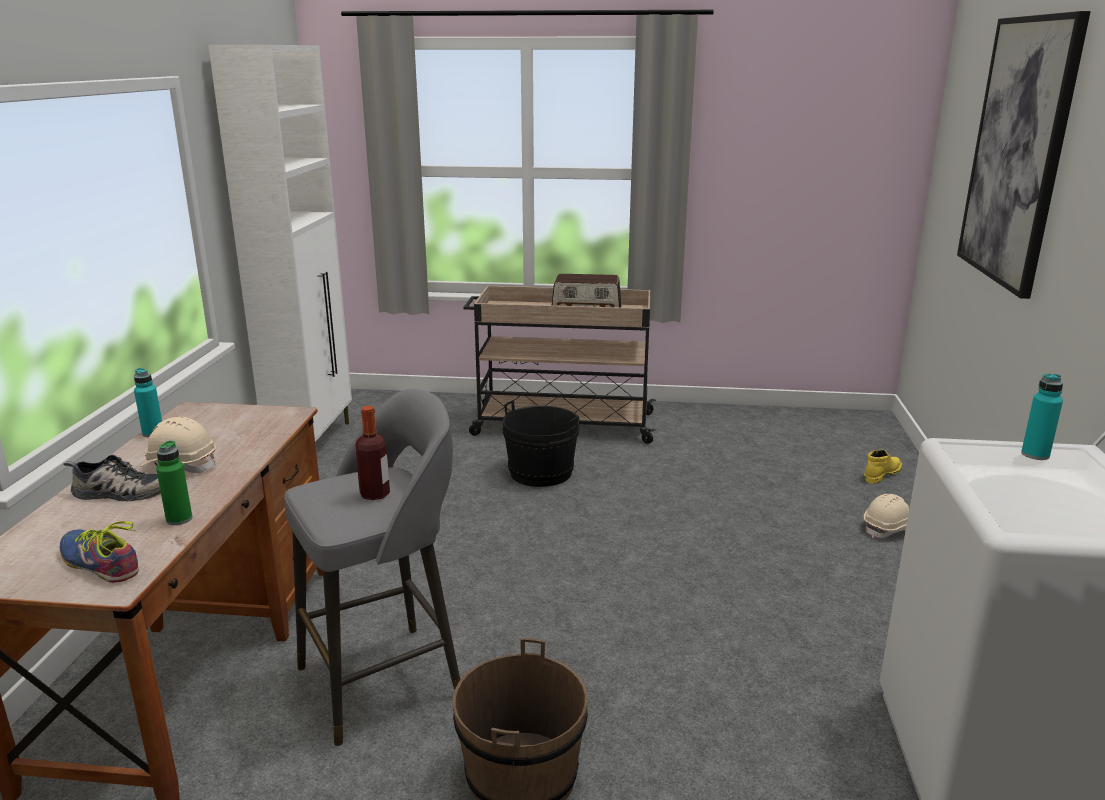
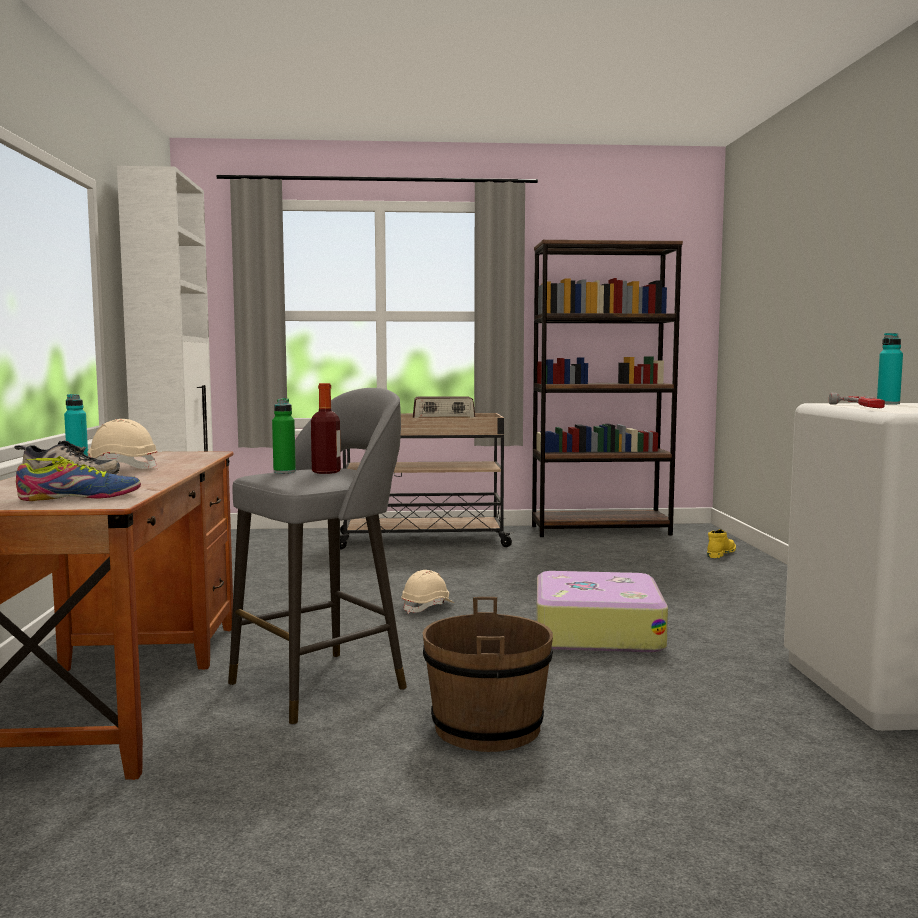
camera: 10 degrees left, 15 degrees down
(99, 563) = (79, 497): shoe -> shoe turned 135 degrees clockwise
(179, 519) = (143, 483): green bottle -> green bottle (284, 472)
(541, 472) = (415, 566): black bucket -> none
(690, 613) = (596, 631): none -> suitcase
(761, 418) = (600, 530): none -> brown bookcase
(888, 528) = (742, 579): beige hard hat -> beige hard hat (427, 607)
(989, 480) = (864, 407): none -> hammer
(1018, 152) = (800, 256): picture -> none

